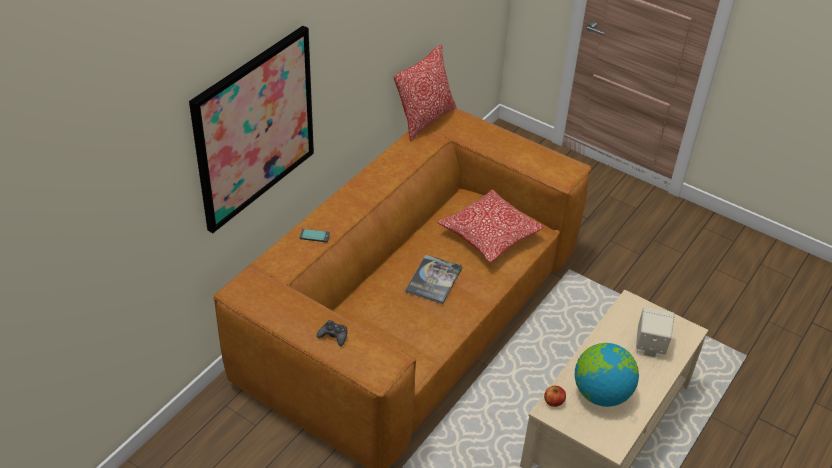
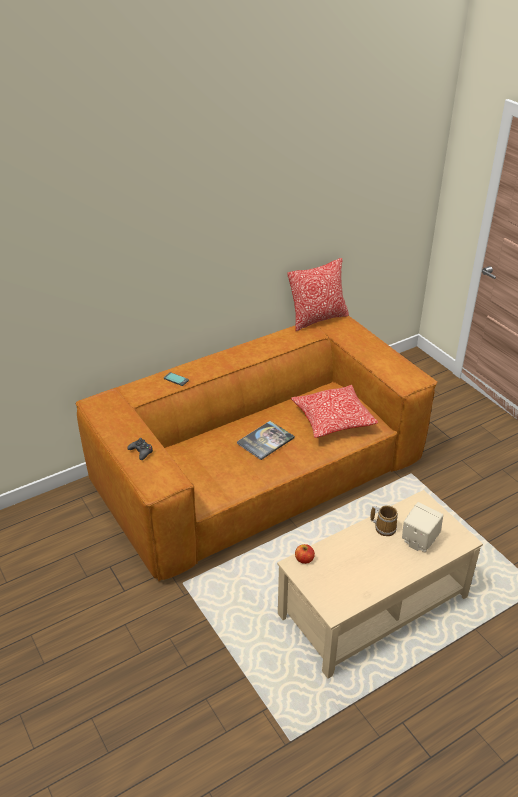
camera: 25 degrees right, 5 degrees down
(254, 128) = (128, 274): picture -> none
(601, 393) = (350, 565): globe -> none
(610, 342) = (384, 527): none -> mug

